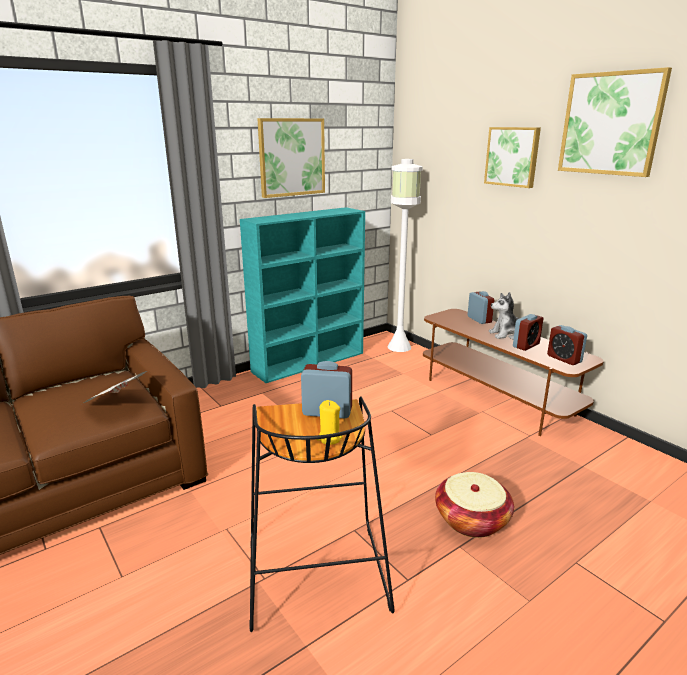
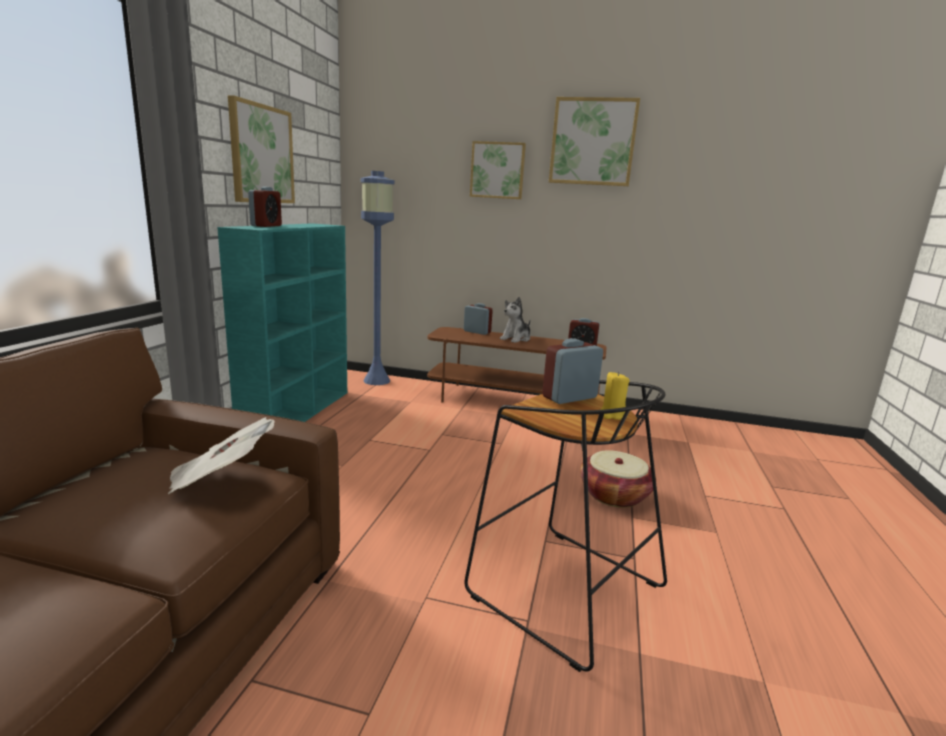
camera: 40 degrees left, 5 degrees down
(399, 347) = (376, 380): white floor lamp -> blue floor lamp
(526, 345) = (542, 344): alarm clock -> alarm clock (266, 226)

